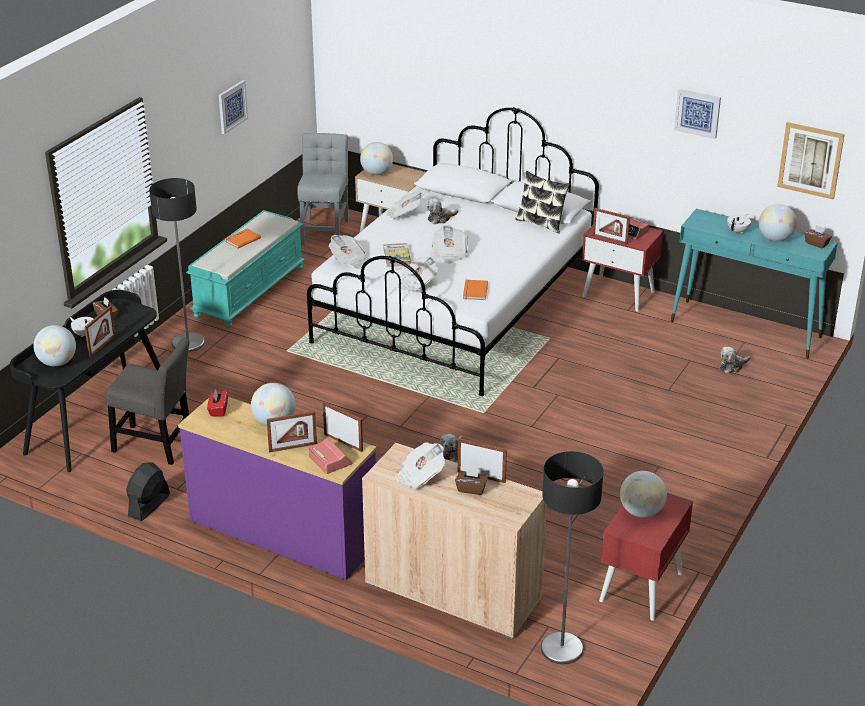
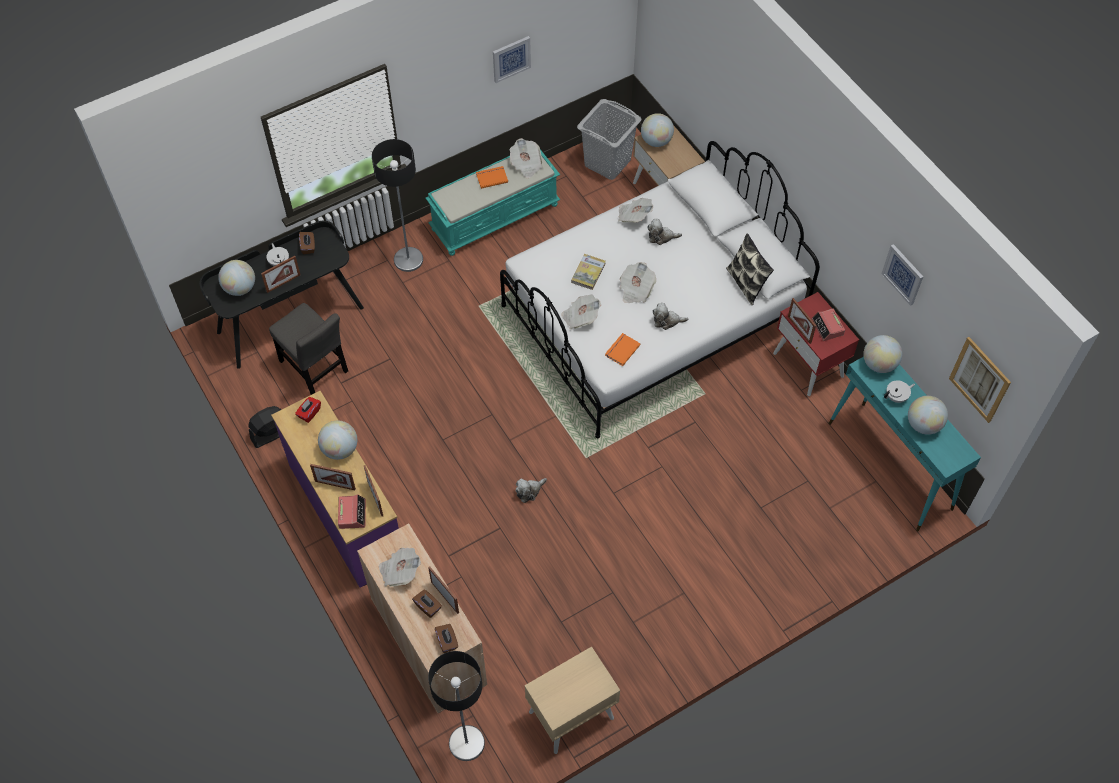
camera: 30 degrees right, 25 degrees up
(325, 230) = (608, 162): grey chair -> grey laundry basket
(348, 260) = (544, 259): newspaper -> newspaper (526, 164)
(641, 512) = (569, 680): globe -> globe (879, 364)
(641, 587) = (571, 715): red nightstand -> beige nightstand
(732, 366) = (840, 507): plush toy -> plush toy (667, 321)
(816, 243) = (958, 450): brown tissue box -> brown tissue box (447, 641)

